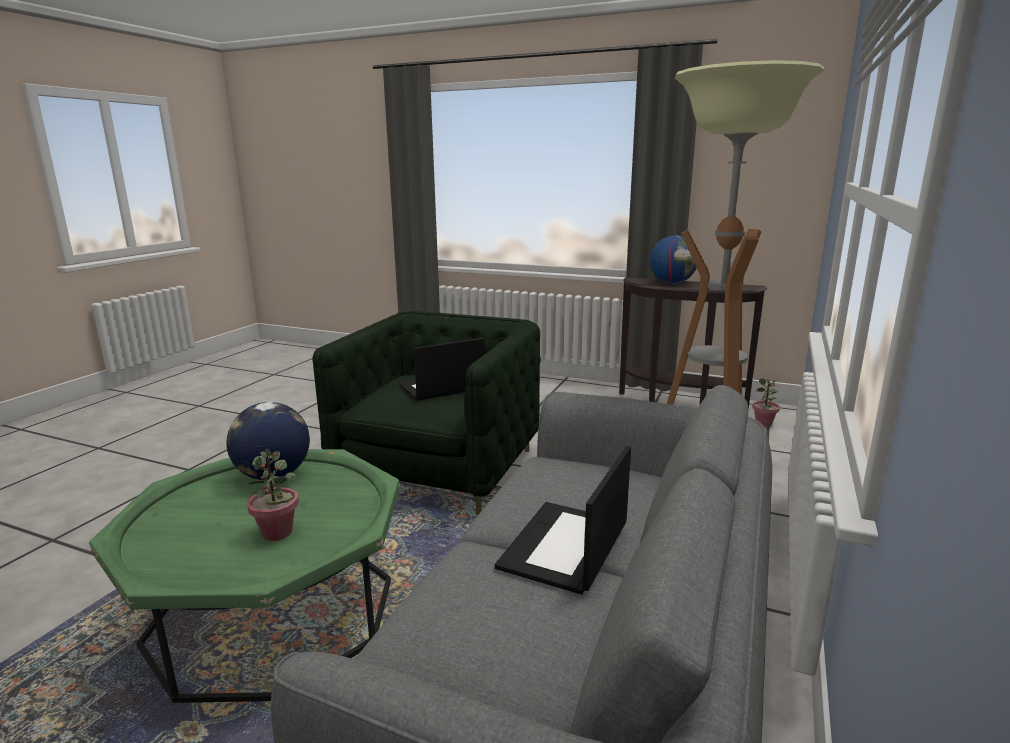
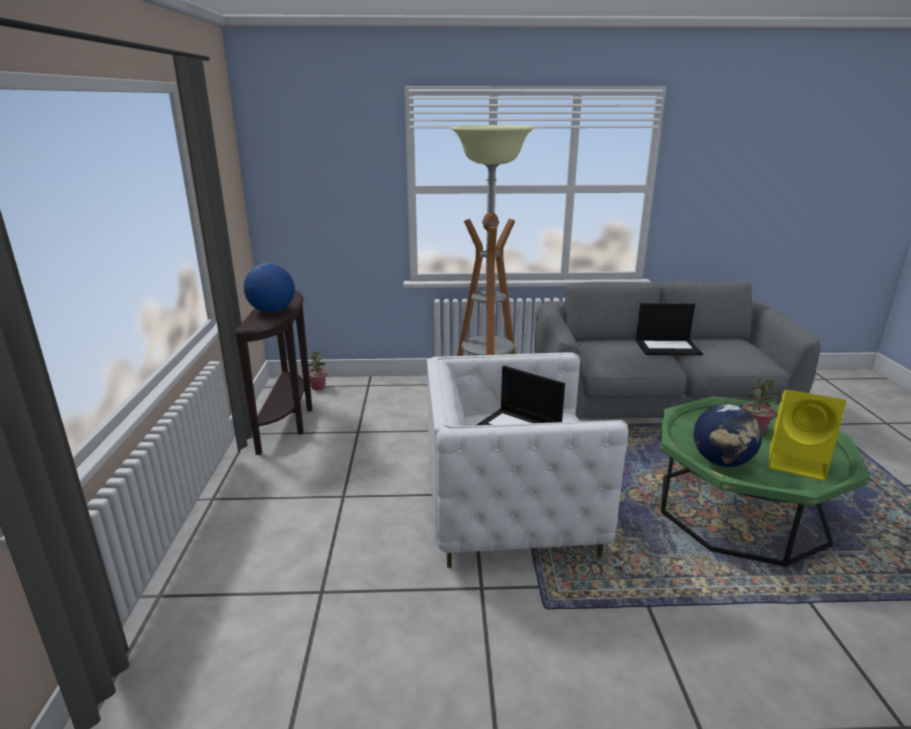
camera: 115 degrees left, 5 degrees up
(191, 522) = (798, 462): none -> yellow speaker
(440, 468) = (511, 512): green armchair -> white armchair

